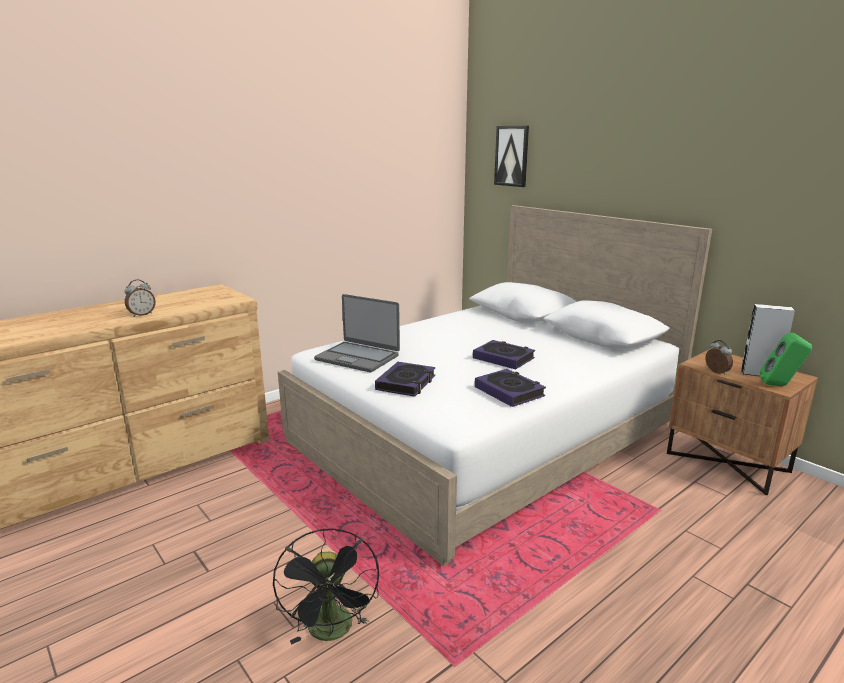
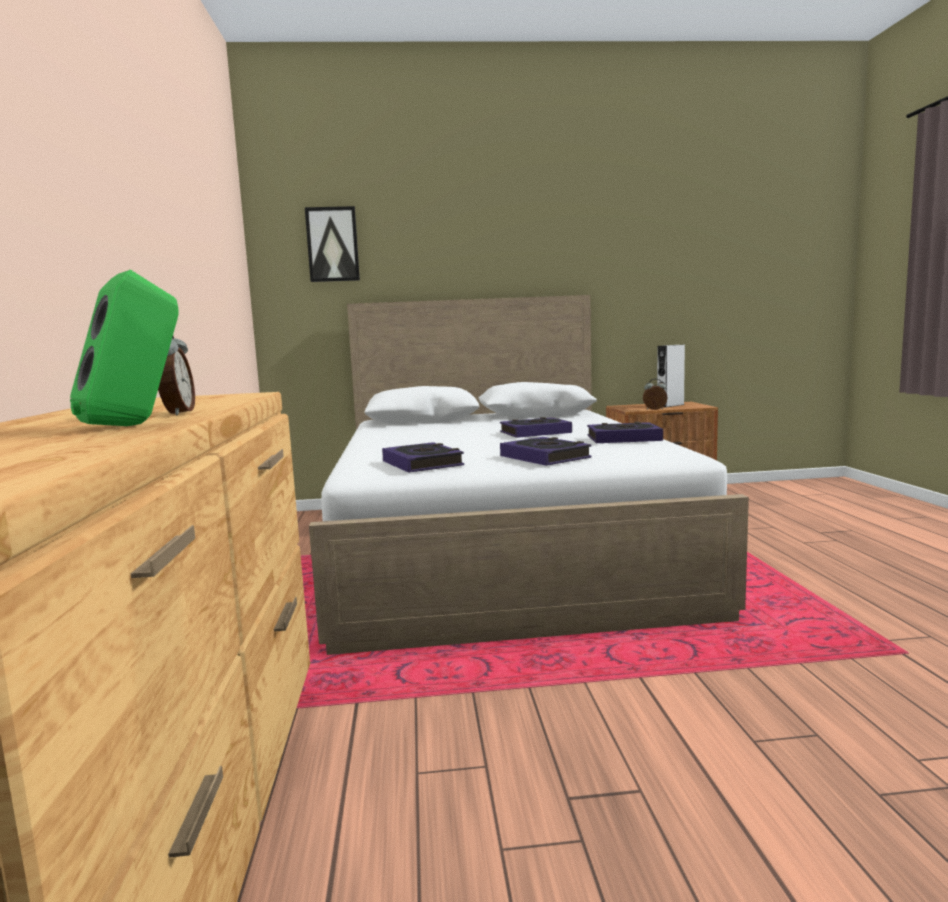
camera: 55 degrees left, 10 degrees down
(332, 632) = (835, 708): black fan -> none
(358, 357) = (422, 464): laptop -> book
(780, 385) = (696, 405): green speaker -> green speaker (135, 425)

